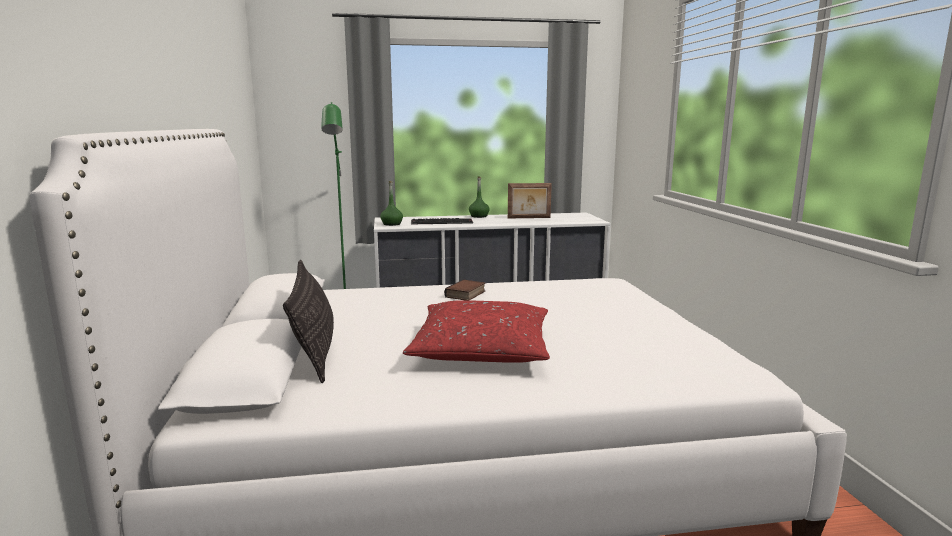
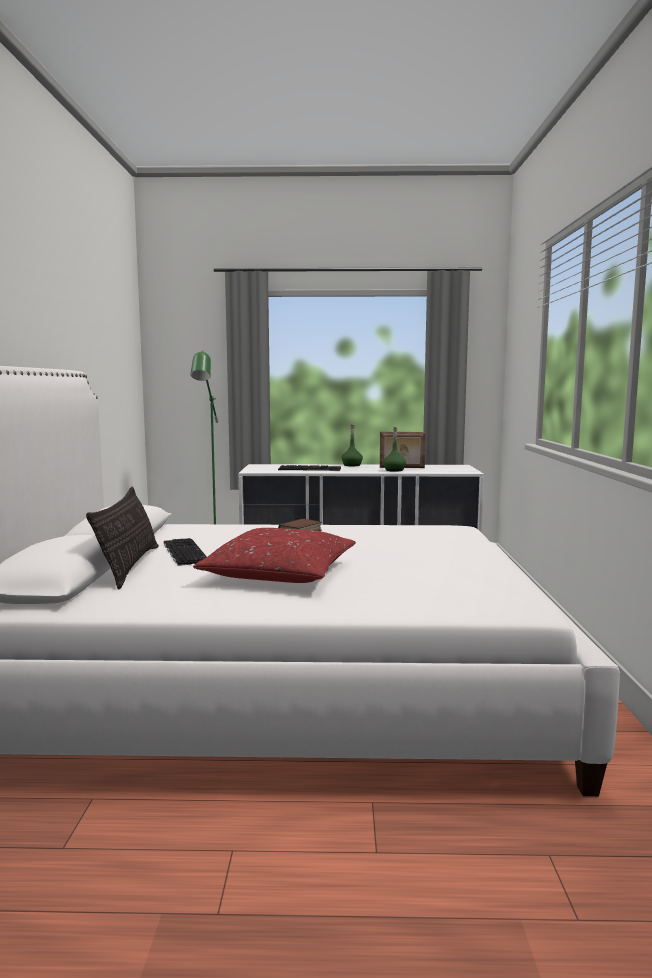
camera: 10 degrees right, 5 degrees down
(362, 327) = (183, 552): none -> keyboard
(392, 224) = (259, 469): green bottle -> green bottle (394, 470)

